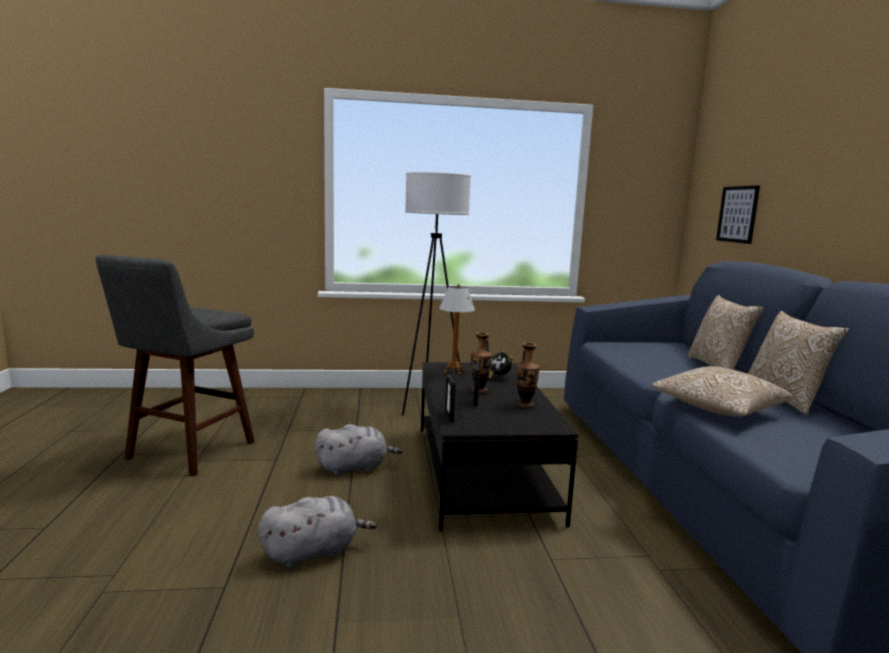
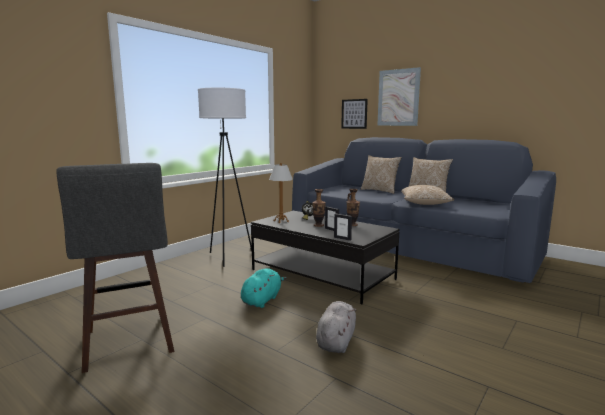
camera: 45 degrees left, 0 degrees up
(354, 467) = (262, 300): grey plush toy -> turquoise plush toy
(808, 184) = (398, 97): none -> picture

